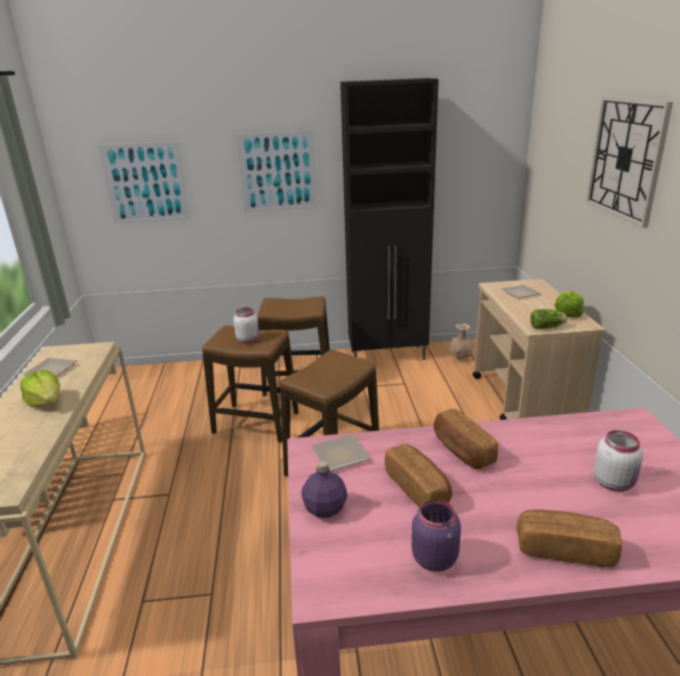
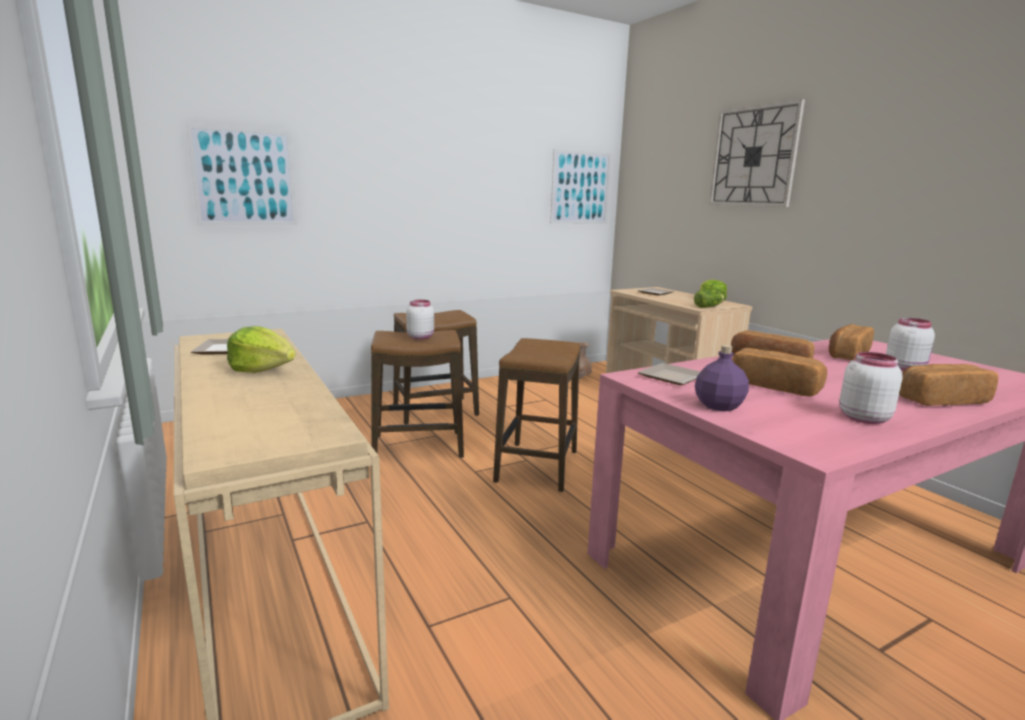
camera: 25 degrees left, 10 degrees down
(277, 172) = (399, 178): picture -> picture (580, 188)
(388, 355) = (510, 382): black cabinet -> none
(434, 557) = (862, 418): purple jar -> white jar
(579, 445) = (847, 355): none -> bread

